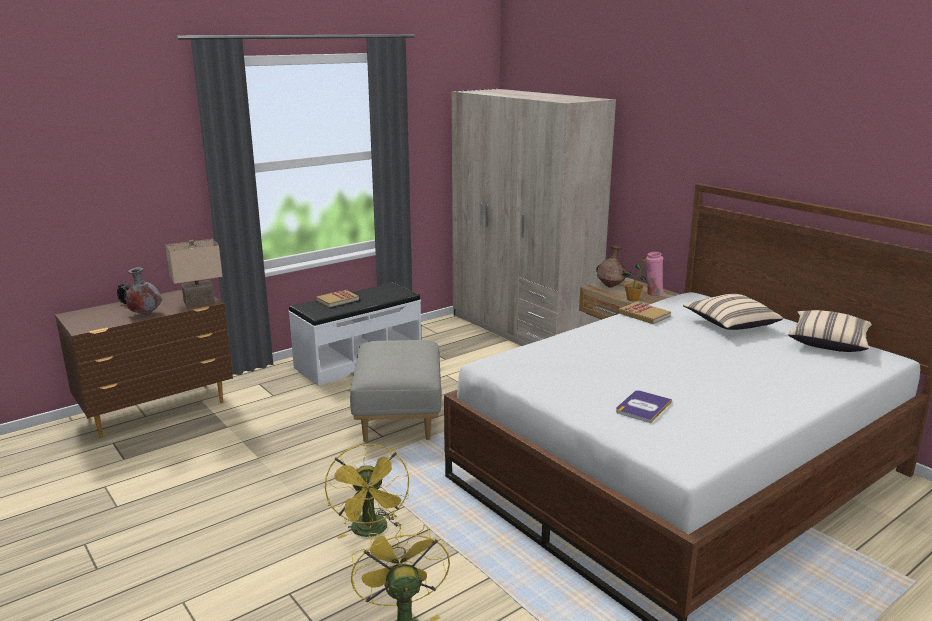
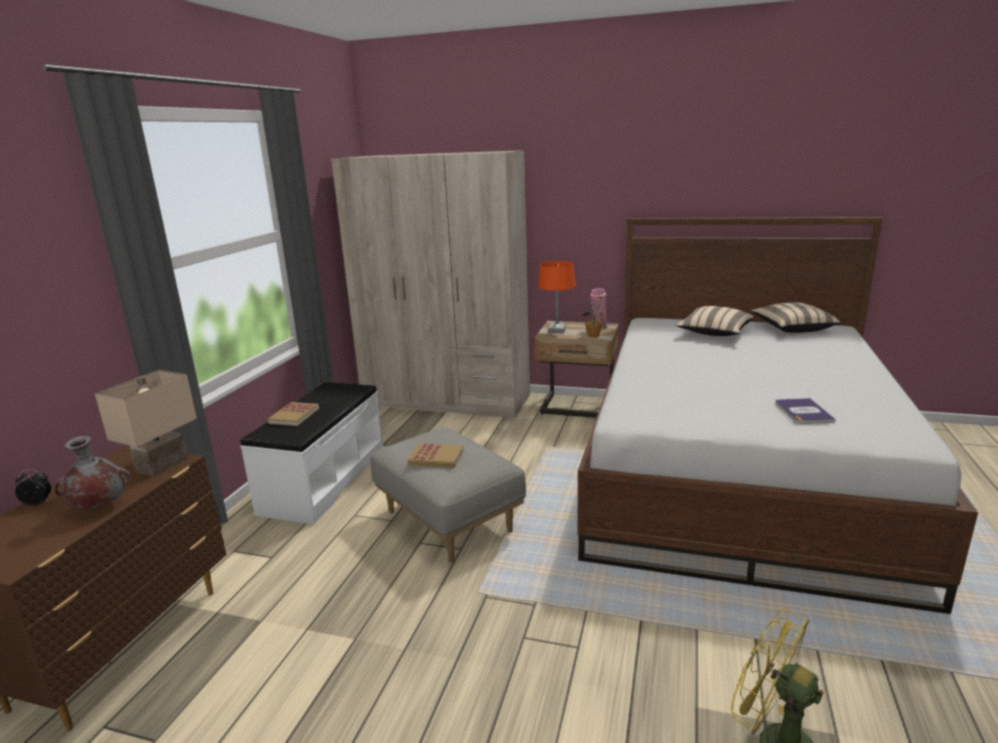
camera: 35 degrees left, 0 degrees up
(371, 531) = (596, 655): yellow fan -> none
(611, 286) = (557, 330): brown vase -> orange table lamp
(644, 315) = (646, 342): book -> book (436, 458)

